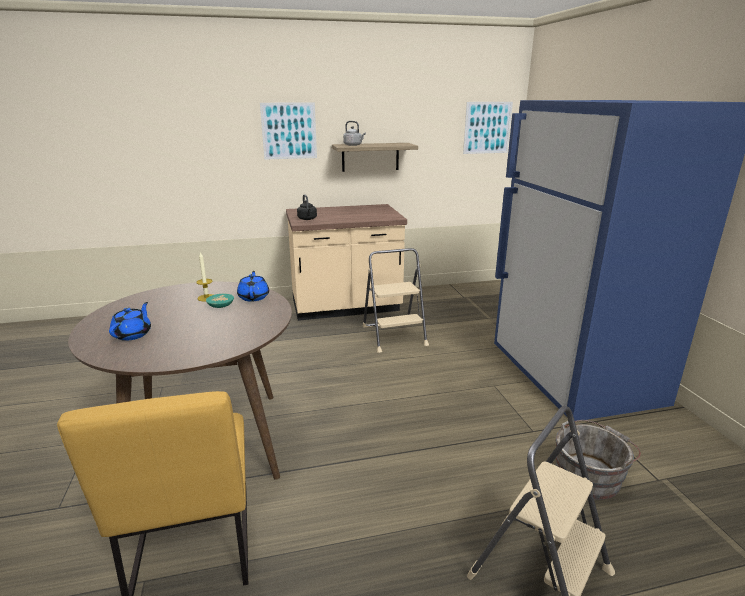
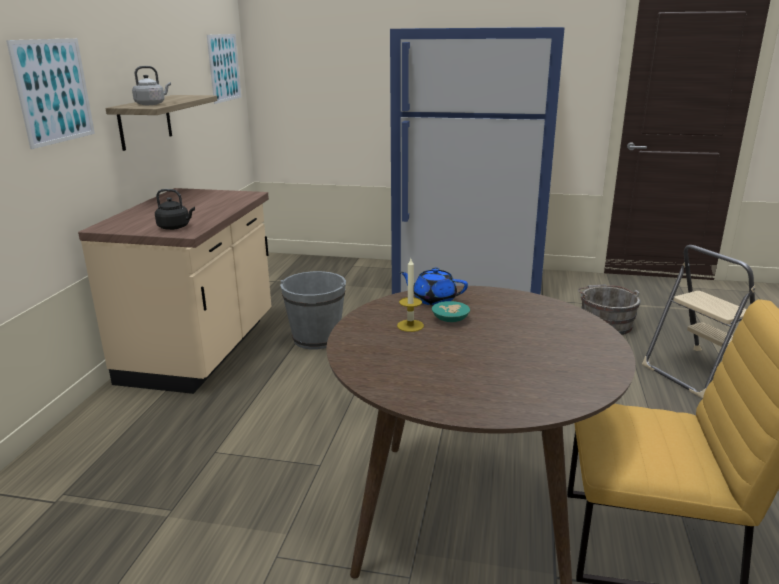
camera: 65 degrees left, 0 degrees up
(133, 334) = (516, 377): blue teapot -> none
(393, 334) = (316, 338): beige step ladder -> grey bucket

